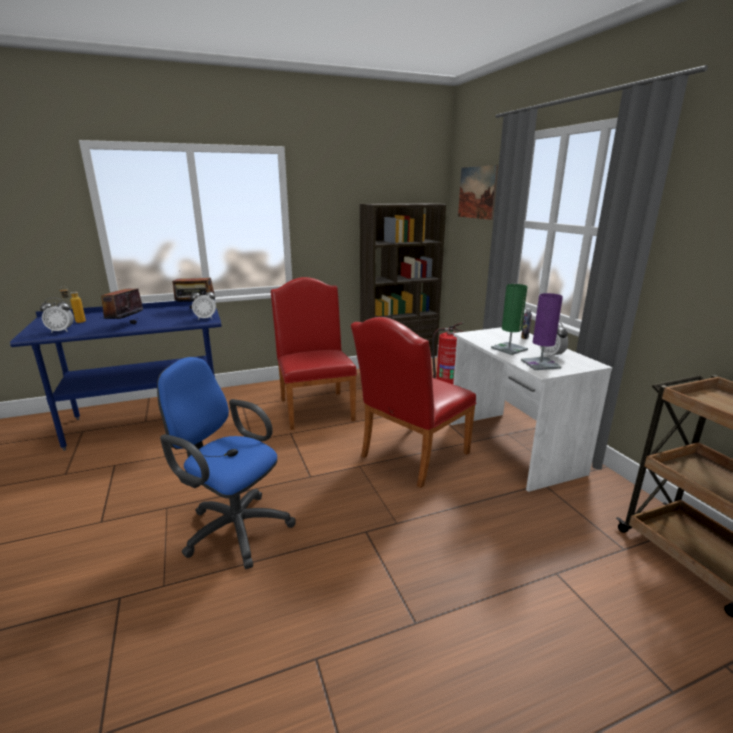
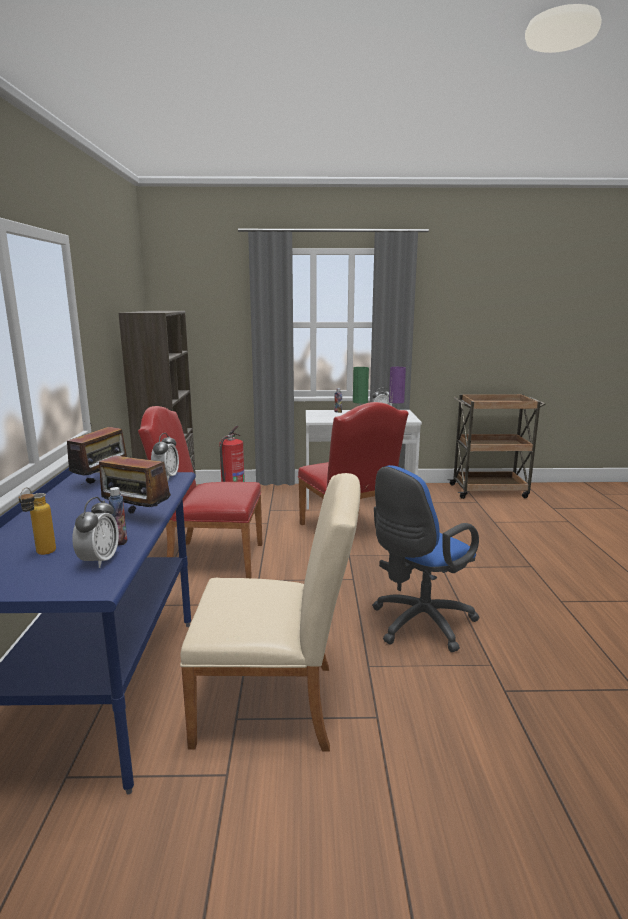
camera: 70 degrees left, 5 degrees down
(87, 329) = (120, 541): none -> bottle
(125, 476) = (277, 704): none -> beige chair
(477, 192) = (202, 299): picture -> none

